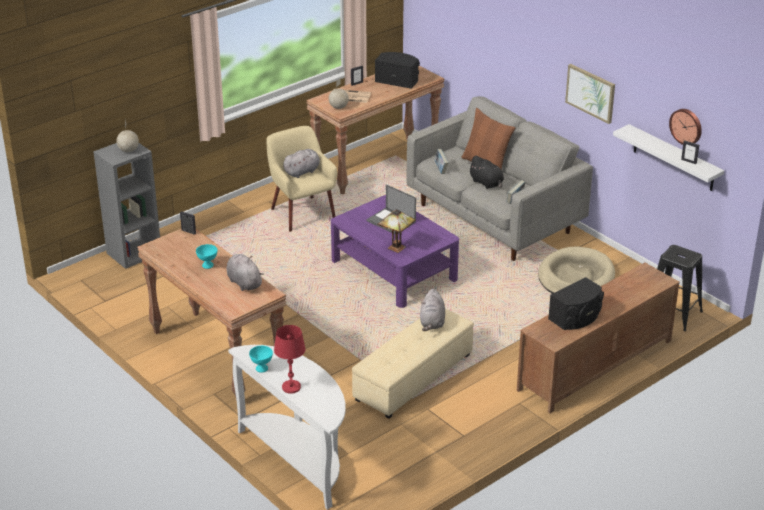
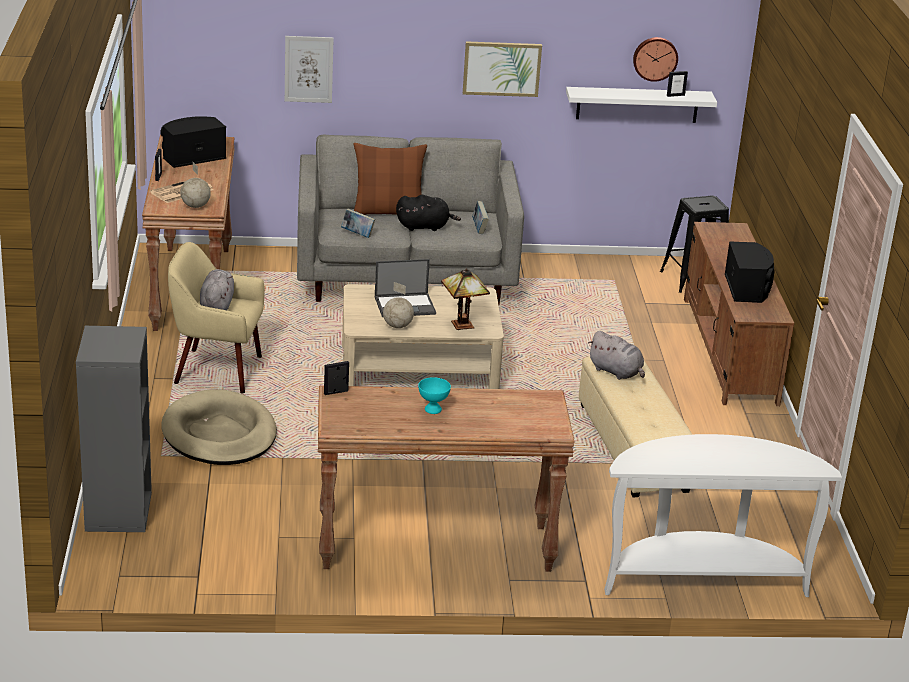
camera: 55 degrees left, 5 degrees down
(128, 150) = (118, 339): globe -> globe (397, 326)
(244, 282) = (502, 402): grey plush toy -> none
(261, 369) = (676, 468): turquoise bowl -> none
(291, 387) = (734, 465): red table lamp -> none
(394, 270) = (419, 371): purple coffee table -> beige coffee table
(485, 48) = (308, 69): none -> picture
(575, 277) = (572, 292): beige dog bed -> beige dog bed (219, 434)

